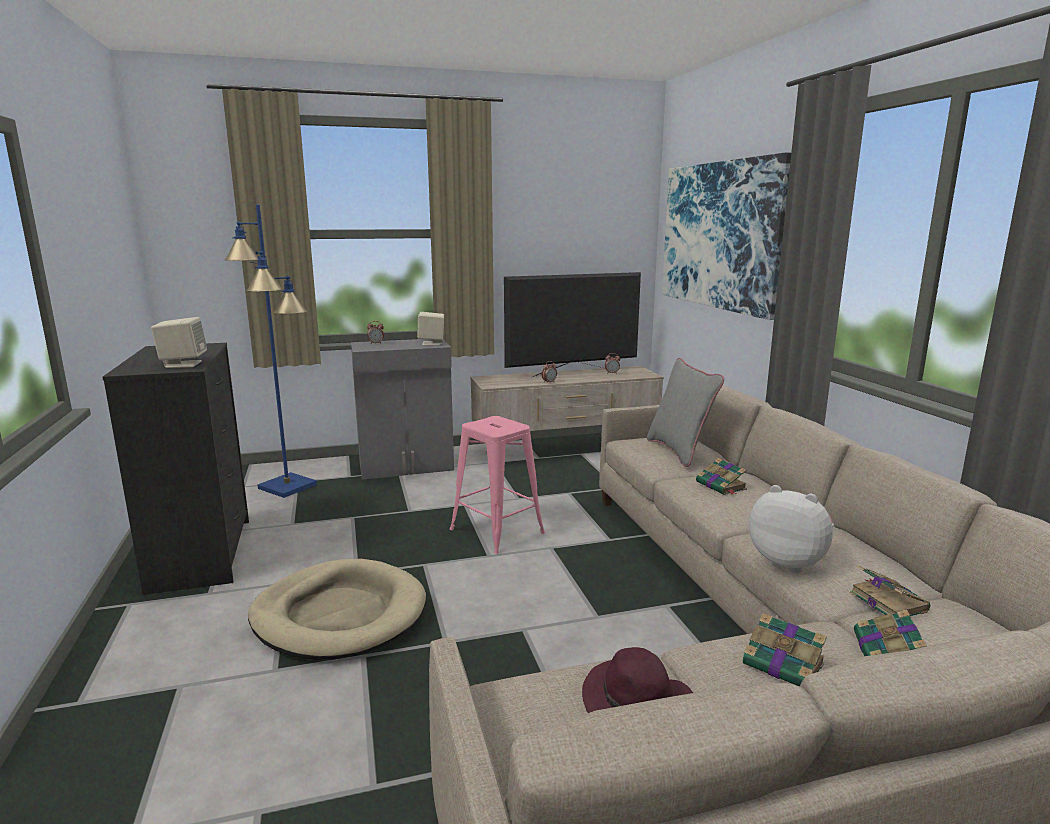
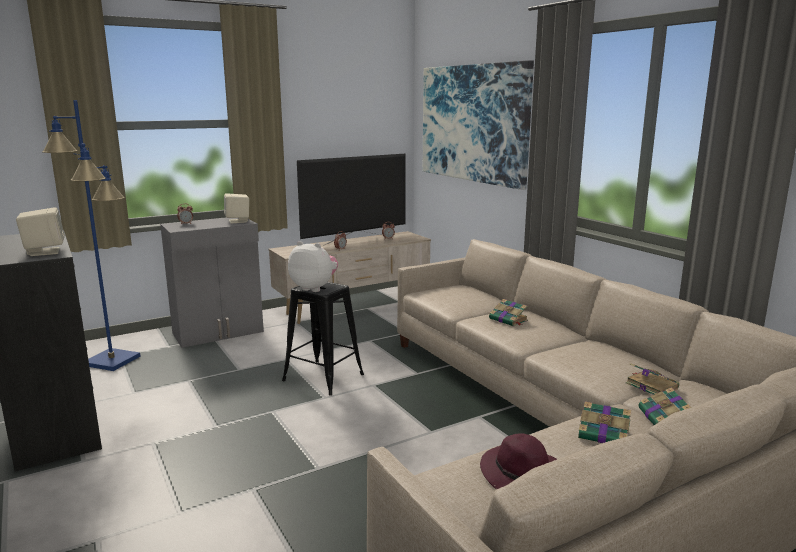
camera: 15 degrees left, 0 degrees up
(339, 615) = (216, 461): beige dog bed -> none
(497, 531) = (323, 377): pink stool -> black stool
(679, 451) = (465, 297): grey pillow -> none
(789, 562) = (578, 368): plush toy -> plush toy (314, 288)

